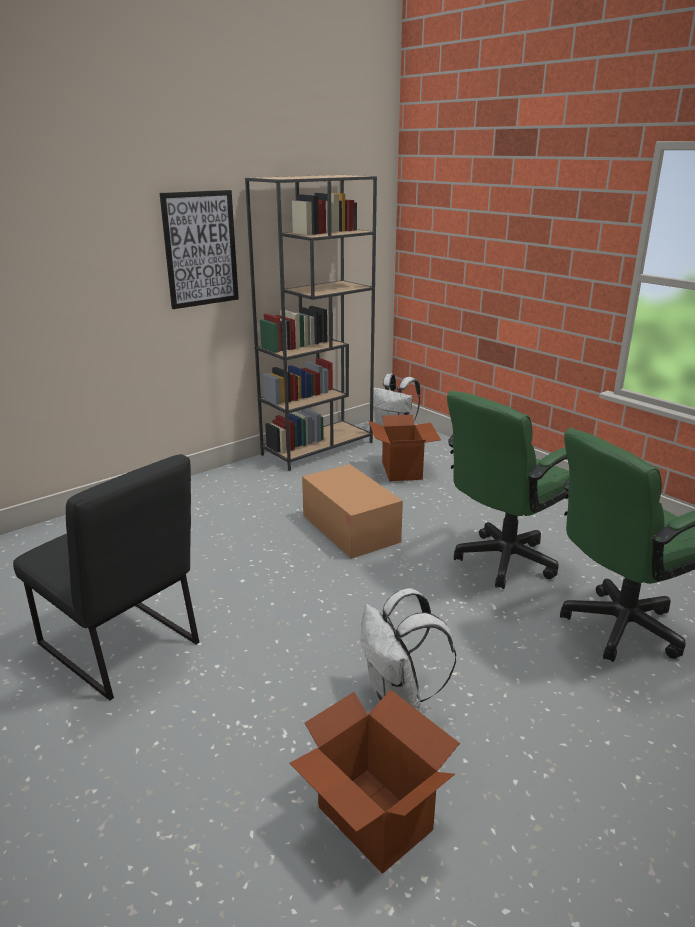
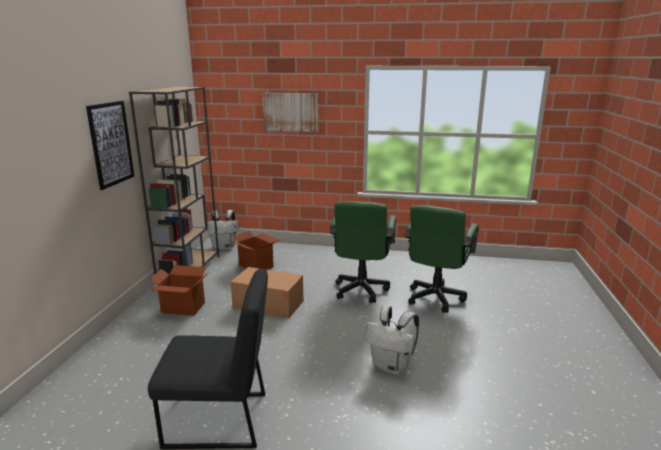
camera: 40 degrees left, 5 degrees down
(373, 820) = (444, 416): cardboard box -> cardboard box (183, 308)
(518, 227) = (290, 112): none -> picture

